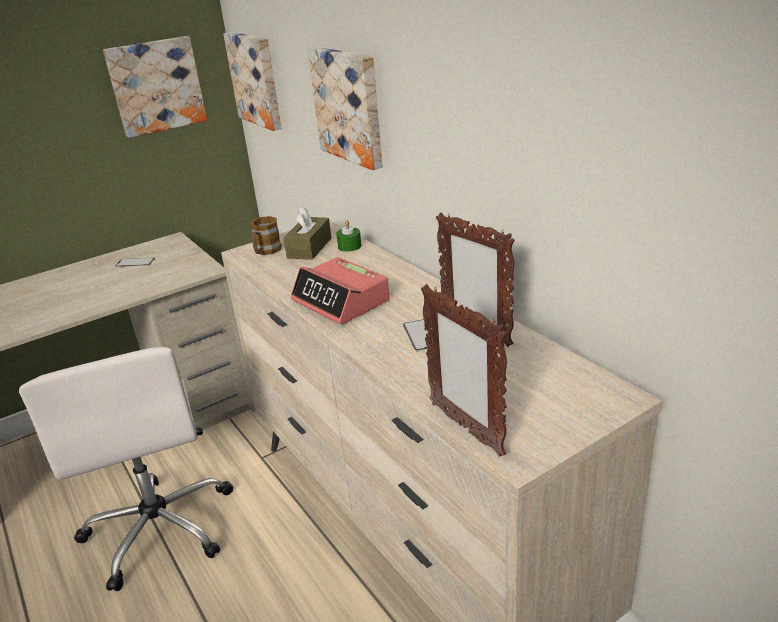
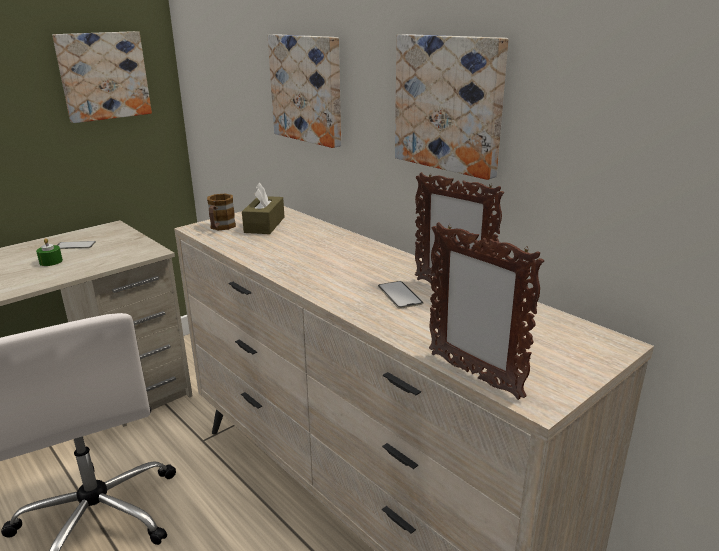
camera: 10 degrees left, 5 degrees down
(256, 79) = (204, 74): picture -> picture (450, 103)
(341, 301) = (309, 267): alarm clock -> none
(349, 246) = (304, 224): green candle -> green candle (51, 262)

